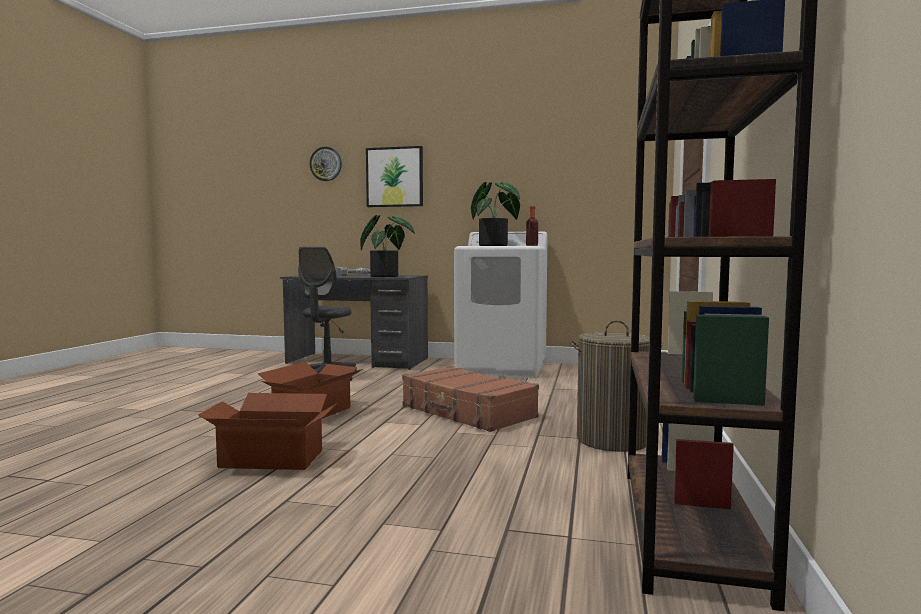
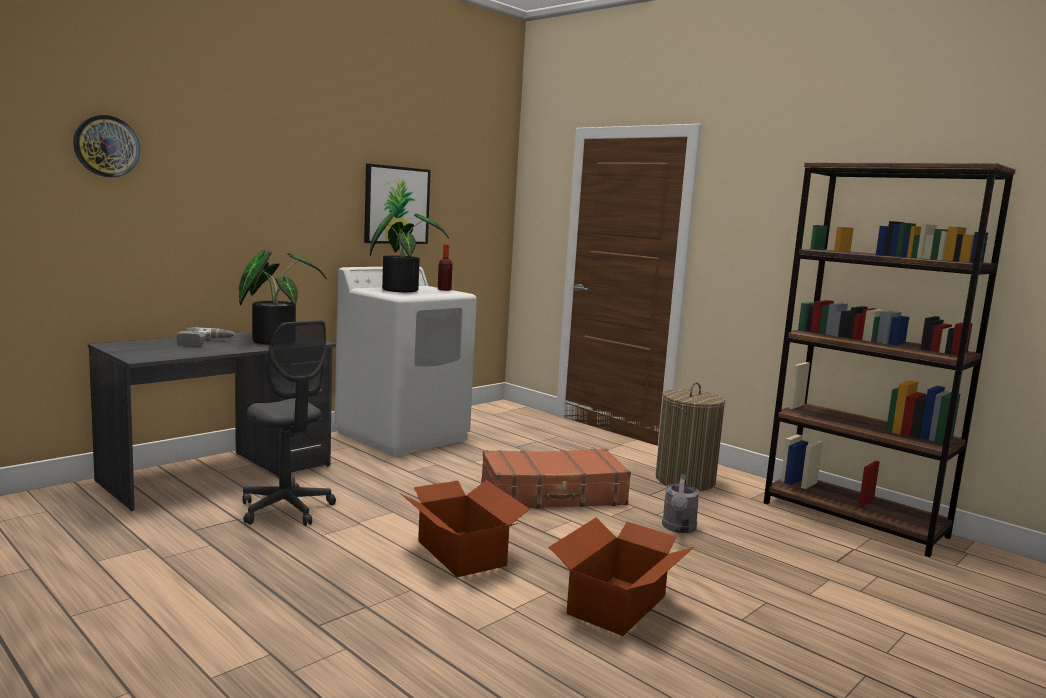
camera: 60 degrees left, 5 degrees up
(394, 177) = (232, 182): picture -> picture (396, 205)
(469, 454) = (678, 528): none -> grey watering can

